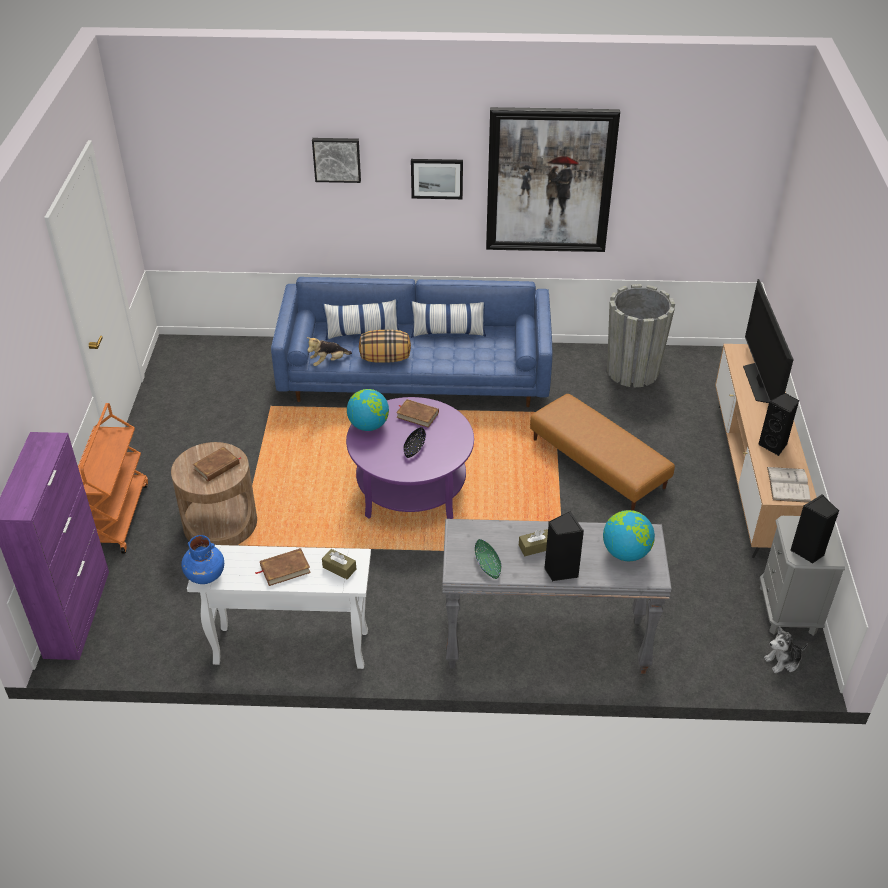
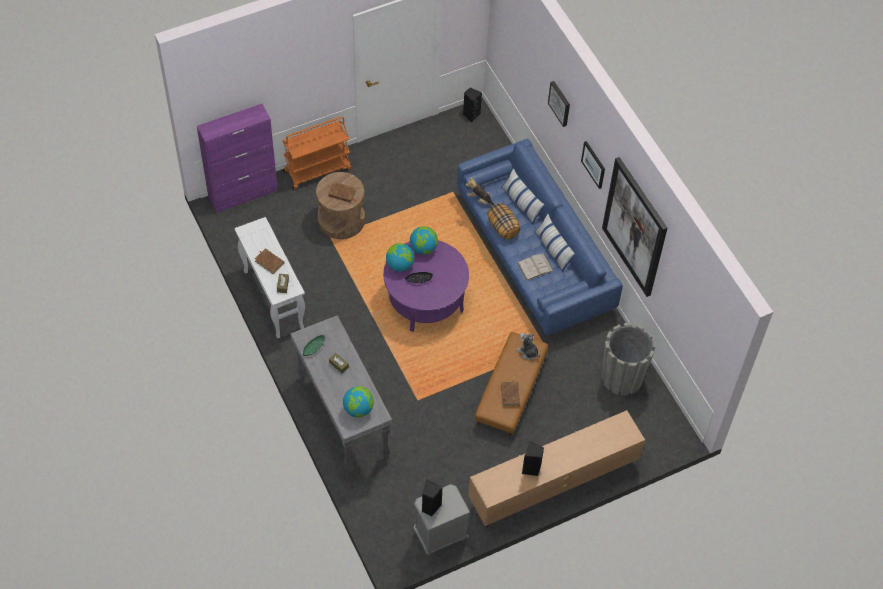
camera: 60 degrees right, 15 degrees up
(205, 575) = (247, 230): blue vase -> none
(377, 456) = (400, 265): none -> globe
(417, 415) = (448, 268): brown book -> brown book (510, 395)
(560, 571) = (327, 383): black speaker -> black speaker (471, 115)
(761, 383) = (594, 444): television -> none
(783, 661) = (396, 543): plush toy -> plush toy (528, 352)
(788, 484) = (497, 486): white book -> white book (535, 267)

